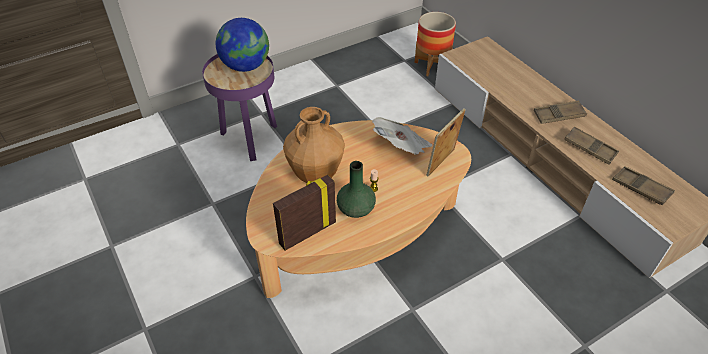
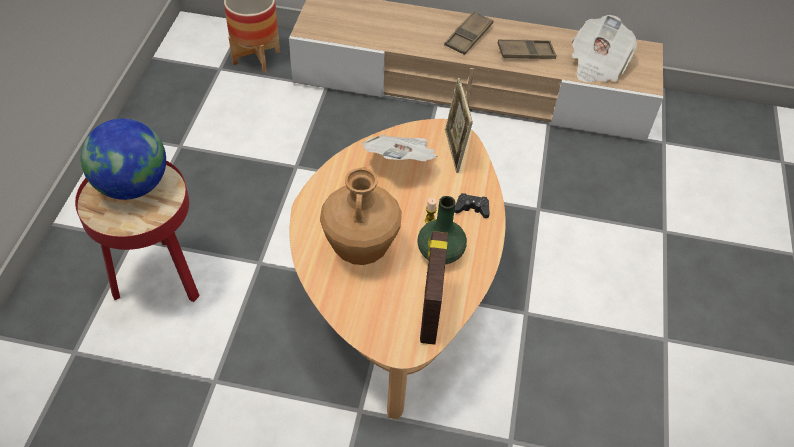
camera: 50 degrees left, 5 degrees up
(250, 139) = (158, 278): purple side table -> red side table
(407, 201) = (472, 208): none -> black game controller
(641, 188) = (597, 64): brown tray -> newspaper

